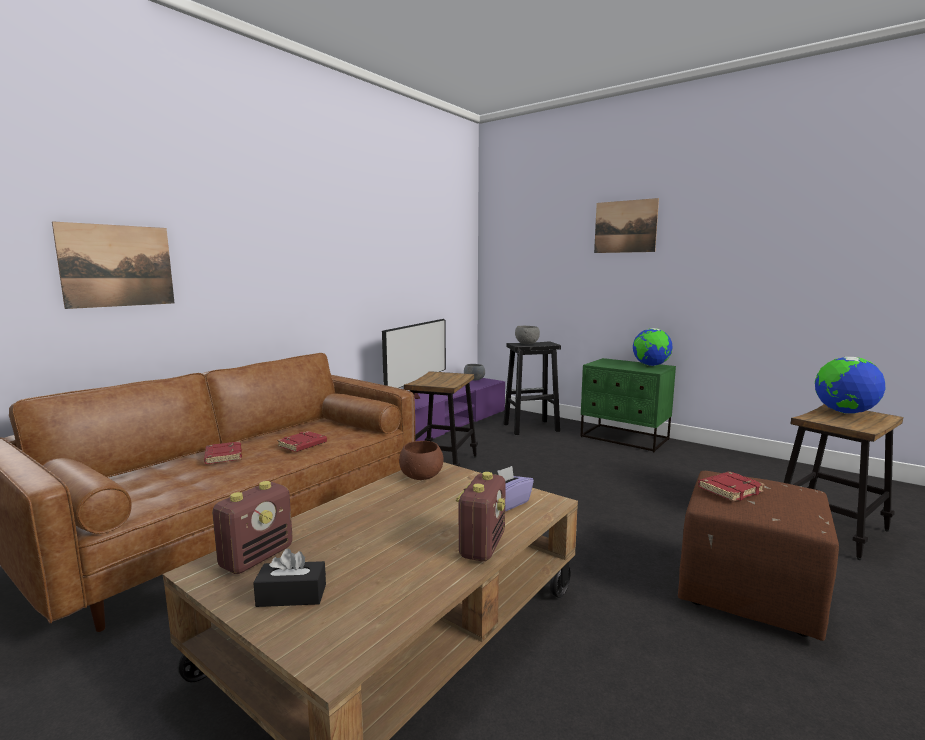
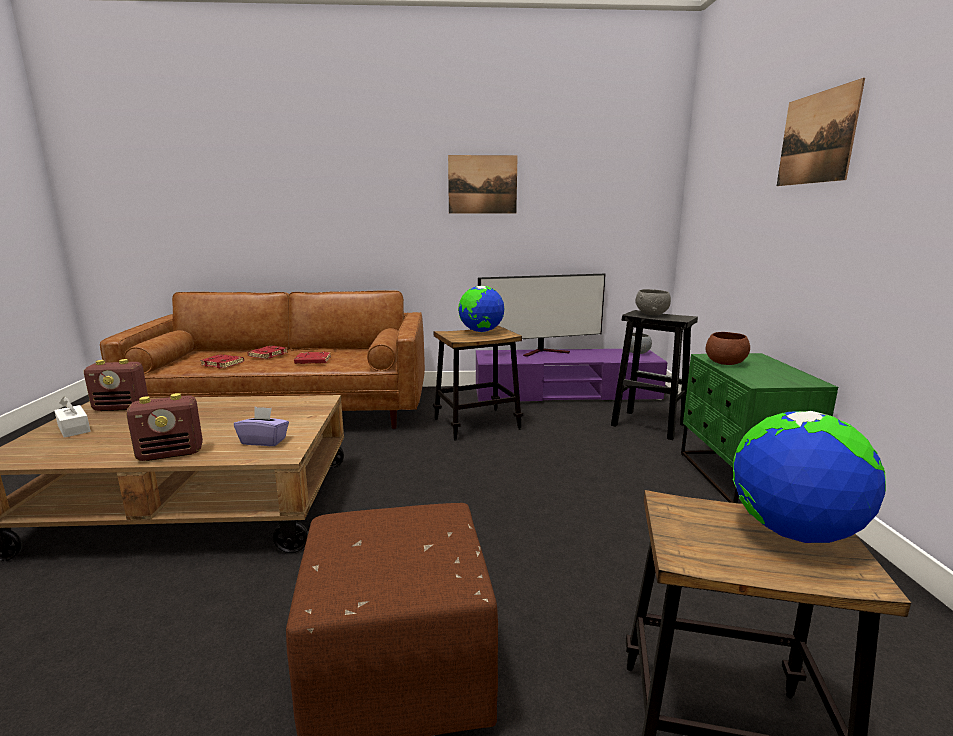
camera: 50 degrees right, 5 degrees up
(118, 266) = (256, 210): picture -> picture (482, 184)
(291, 595) = (74, 429): black tissue box -> white tissue box
(421, 477) = (293, 403): brown bowl -> brown bowl (724, 363)
(650, 365) = (791, 376): globe -> globe (481, 331)
(729, 490) = (385, 523): red book -> red book (223, 364)

